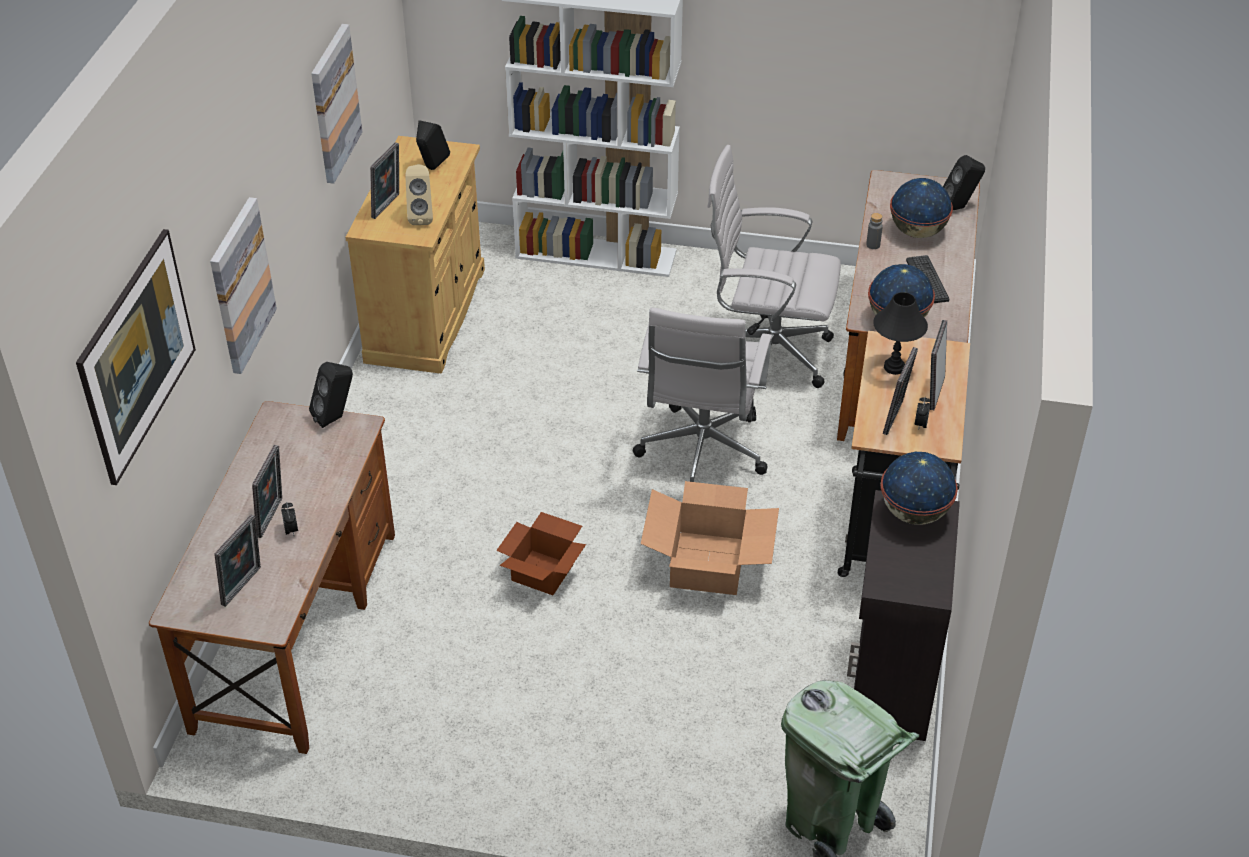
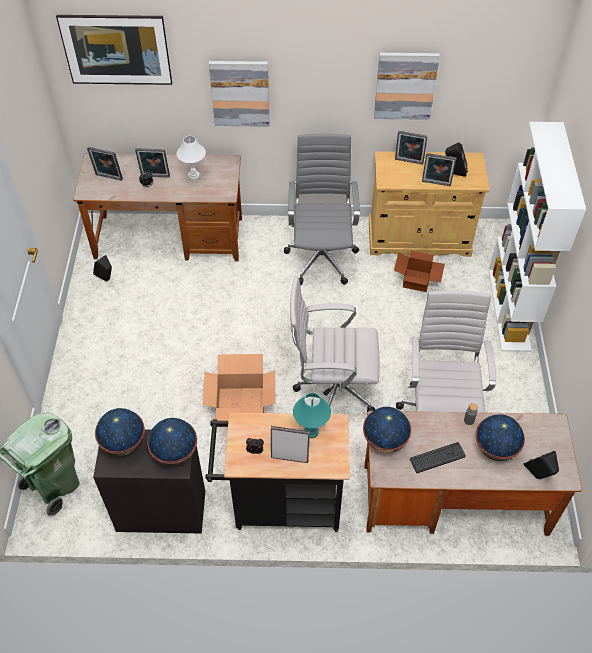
camera: 80 degrees right, 10 degrees up
(293, 464) = (194, 176): none -> white table lamp
(336, 418) = (231, 184): black speaker -> black speaker (106, 279)
(421, 217) = (404, 178): beige speaker -> none
(425, 430) = (321, 257): none -> grey office chair
(544, 571) = (222, 328): cardboard box -> cardboard box (417, 281)
(892, 571) = (123, 443): none -> globe
(894, 367) = (311, 431): black table lamp -> turquoise table lamp
(896, 418) = (259, 435): picture frame -> picture frame (436, 184)

